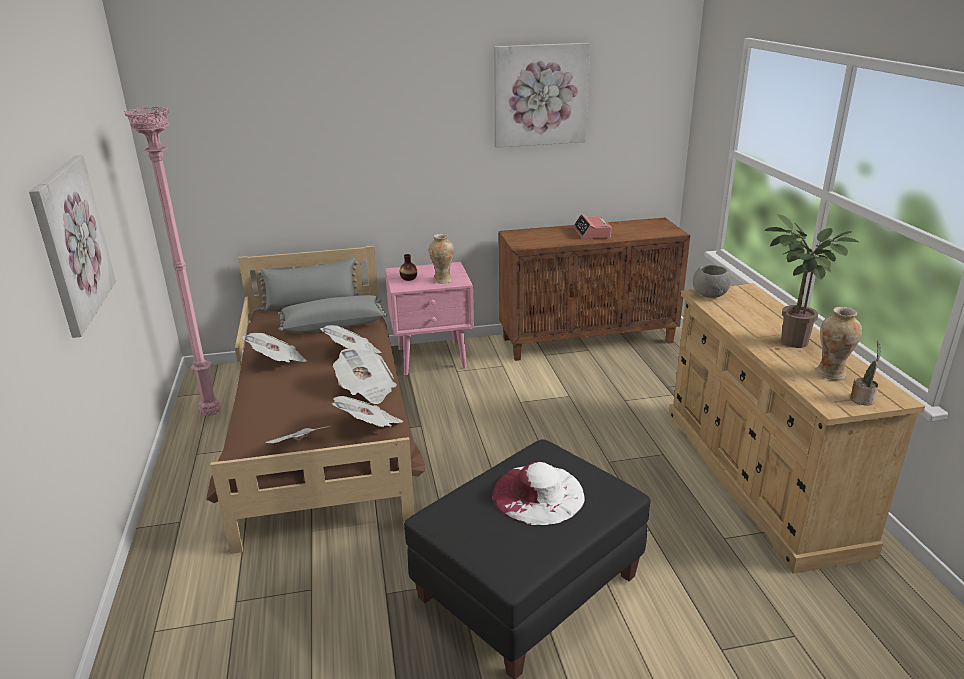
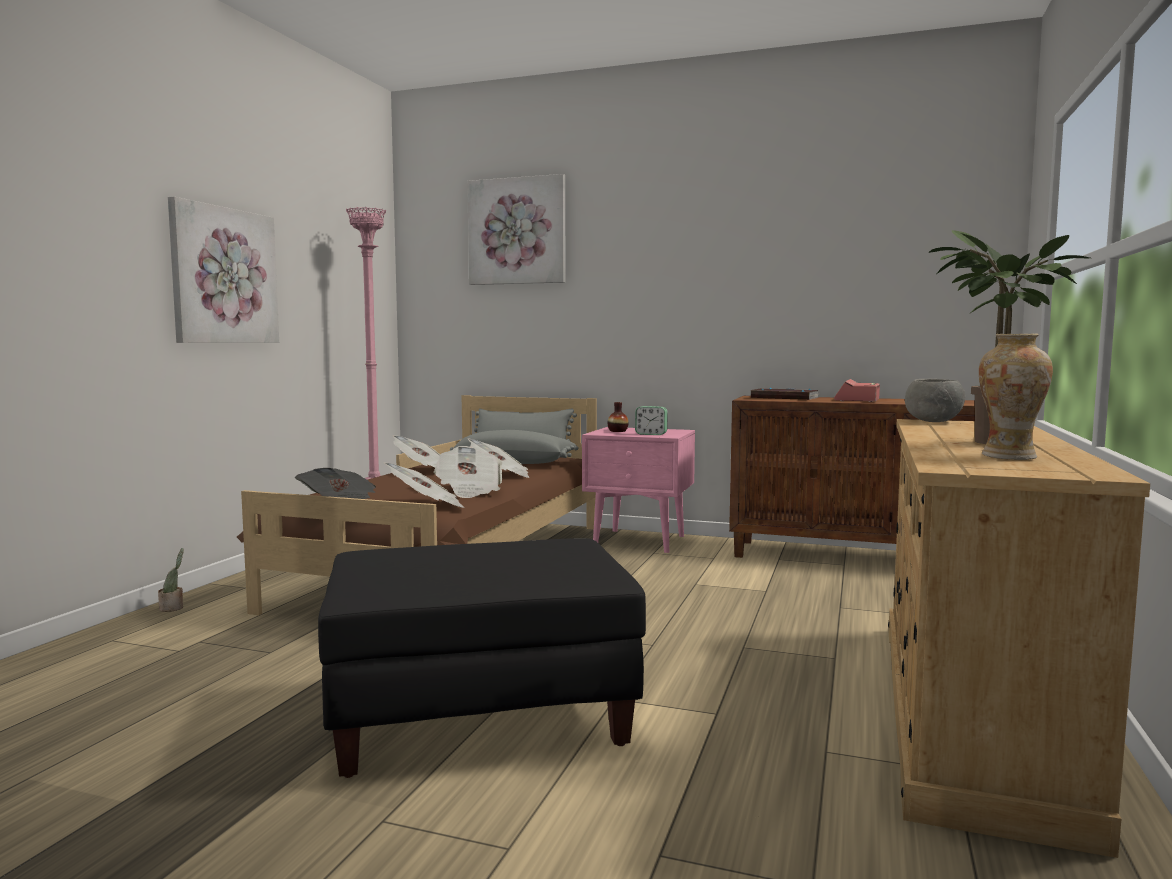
camera: 30 degrees right, 20 degrees down
(442, 280) = (651, 434): vase -> alarm clock
(538, 494) = (500, 558): white hat -> none
(539, 236) = (784, 398): none -> book
(540, 95) = (803, 231): picture -> picture (517, 231)
(862, 399) = (1024, 469): potted plant -> potted plant (173, 608)

